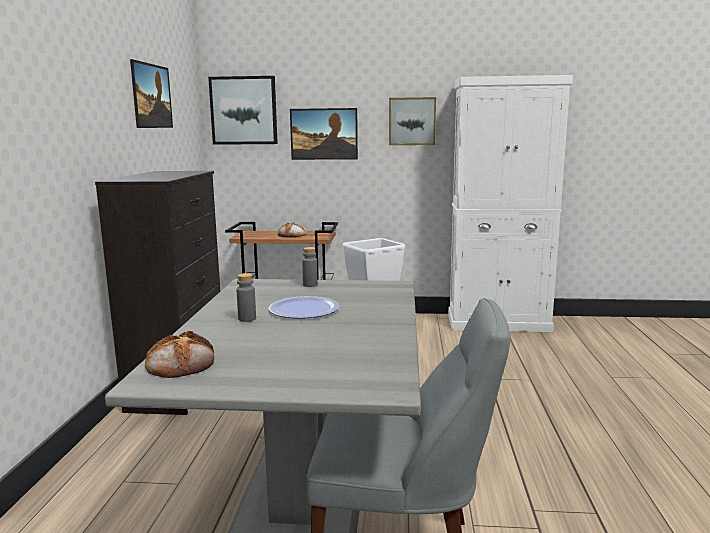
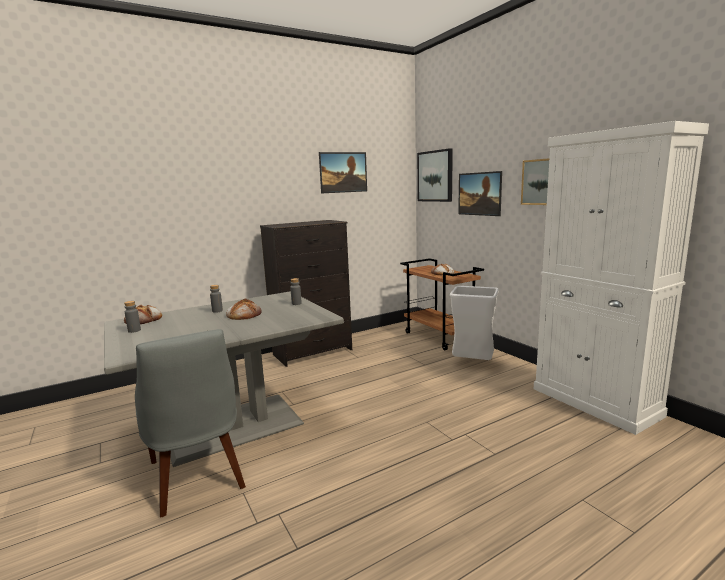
camera: 55 degrees right, 0 degrees up
(242, 373) = (134, 330): none -> grey bottle
(303, 309) = (244, 314): plate -> bread

